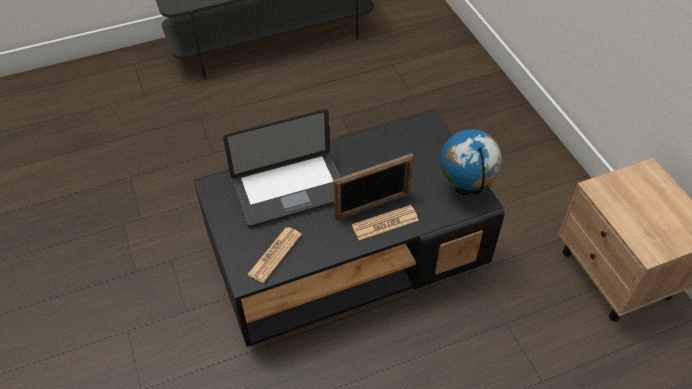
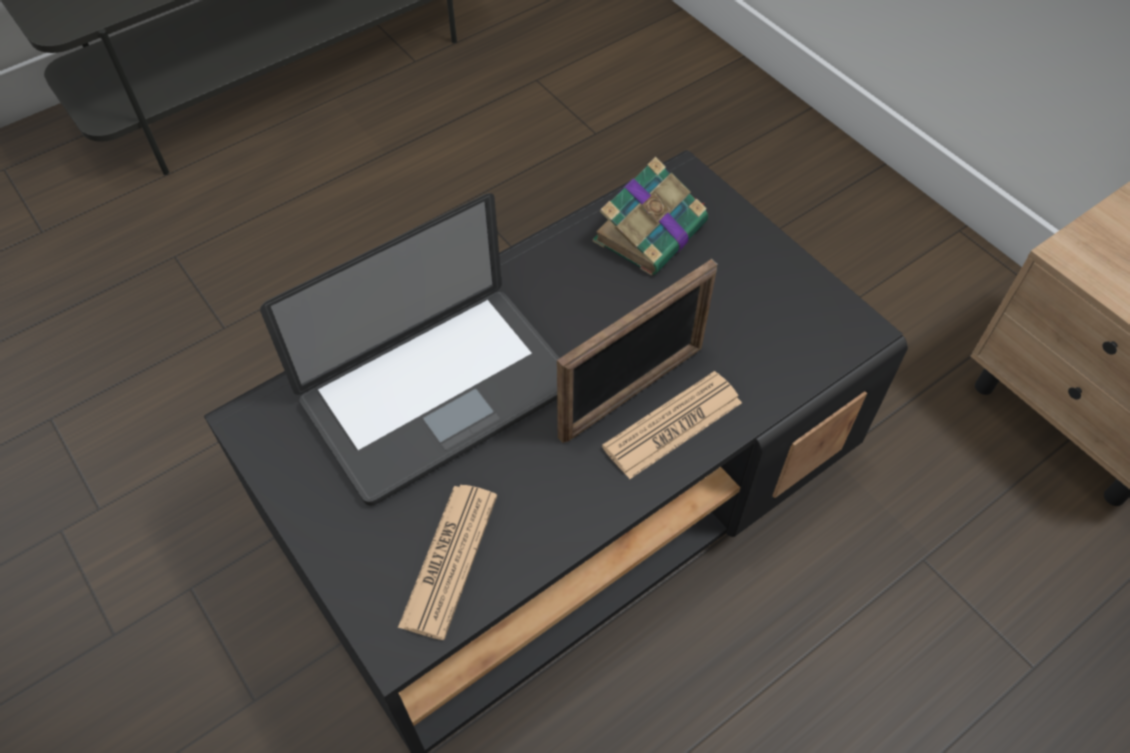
camera: 15 degrees left, 5 degrees up
(405, 141) = (651, 230): none -> book
(465, 188) = (812, 309): globe -> none

